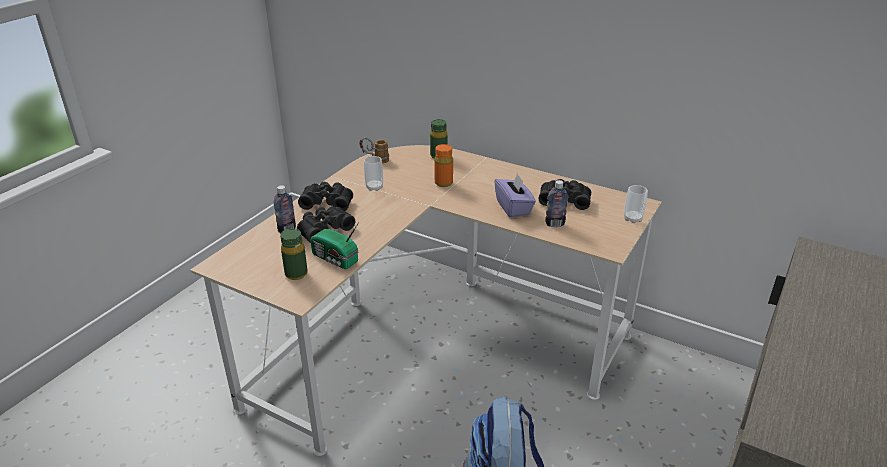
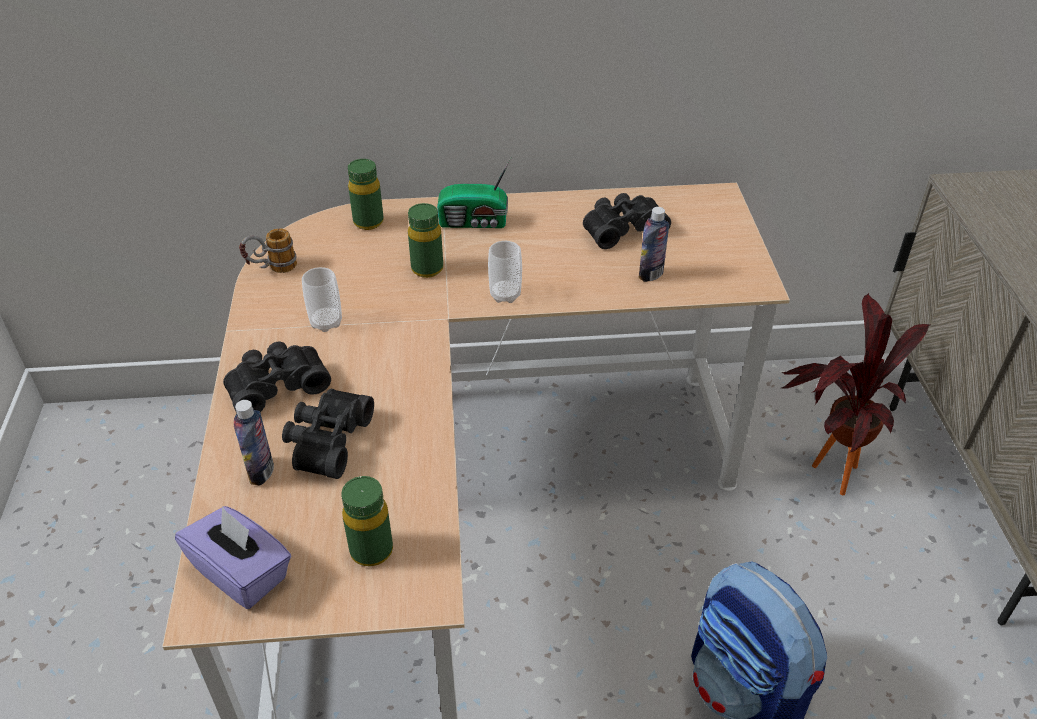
camera: 35 degrees left, 10 degrees up
(335, 259) = (406, 488): radio -> radio (475, 222)
(443, 183) = (427, 269): orange bottle -> green bottle
(513, 208) = (571, 270): purple tissue box -> purple tissue box (242, 573)
(632, 219) = (733, 224): cup -> cup (505, 295)
(663, 418) = (823, 472): none -> potted plant

